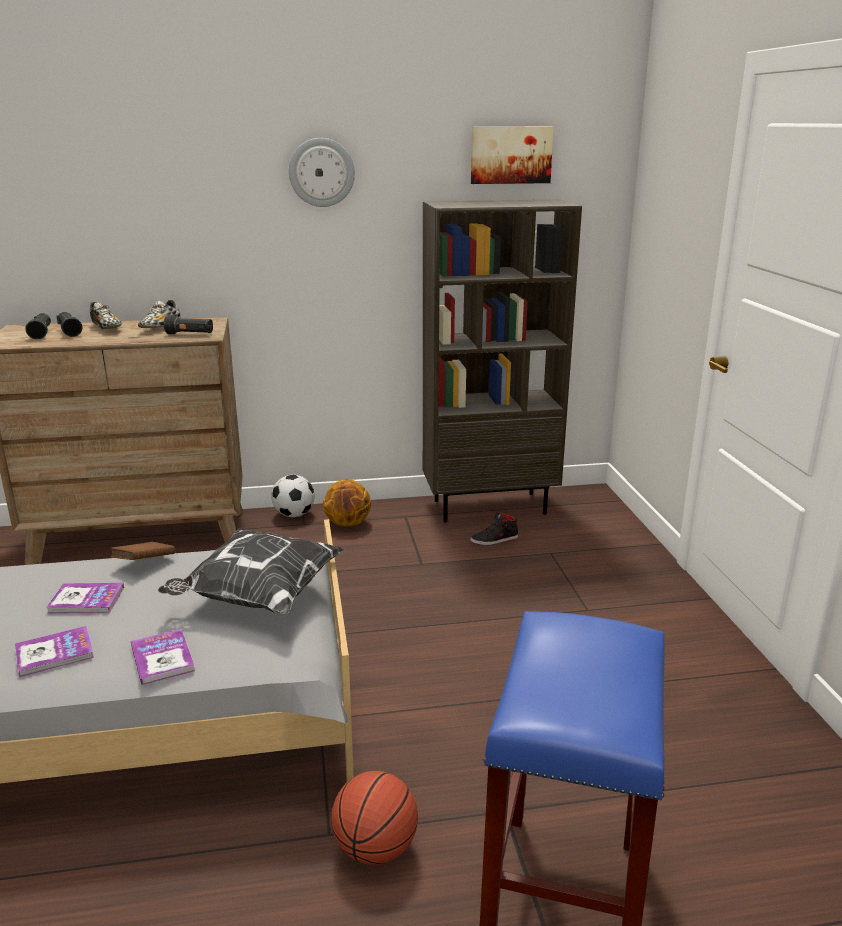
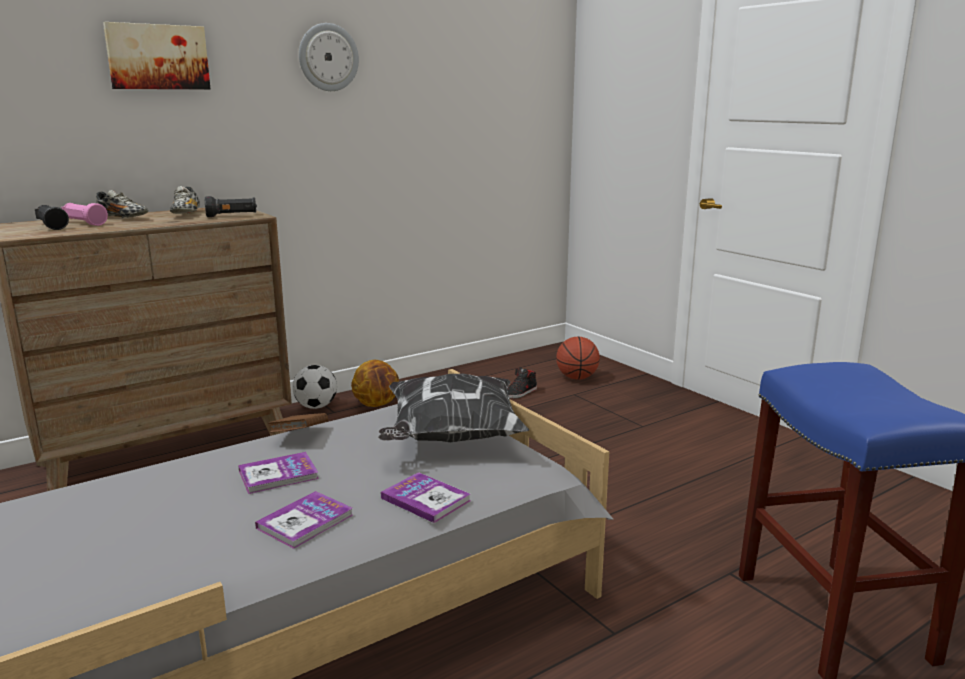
camera: 25 degrees left, 5 degrees down
(69, 332) = (85, 223): black flashlight -> pink flashlight
(375, 848) = (662, 630): basketball -> basketball (576, 378)
(490, 506) = (490, 371): brown bookcase -> none
(510, 155) = (484, 48): picture -> picture (157, 57)

